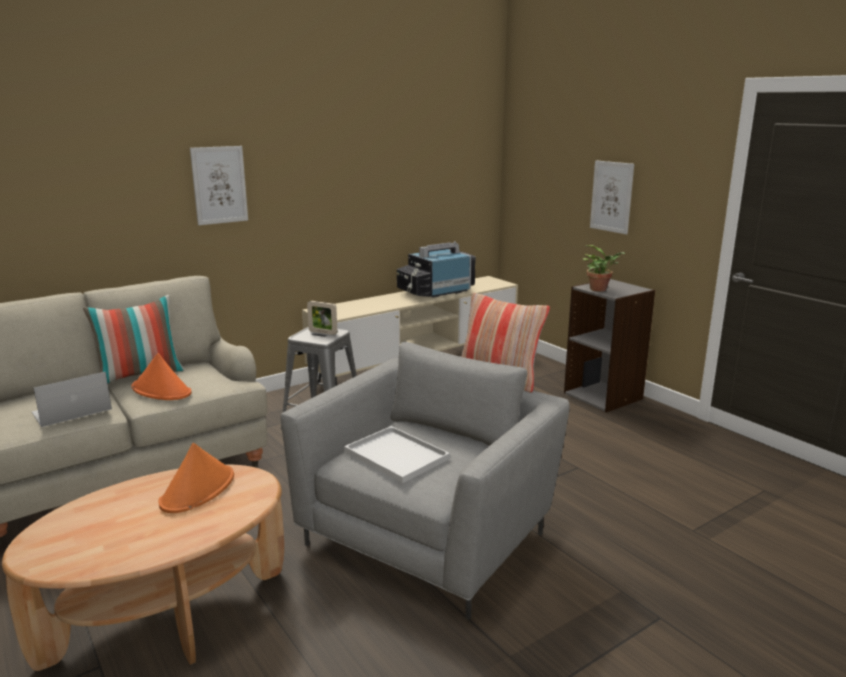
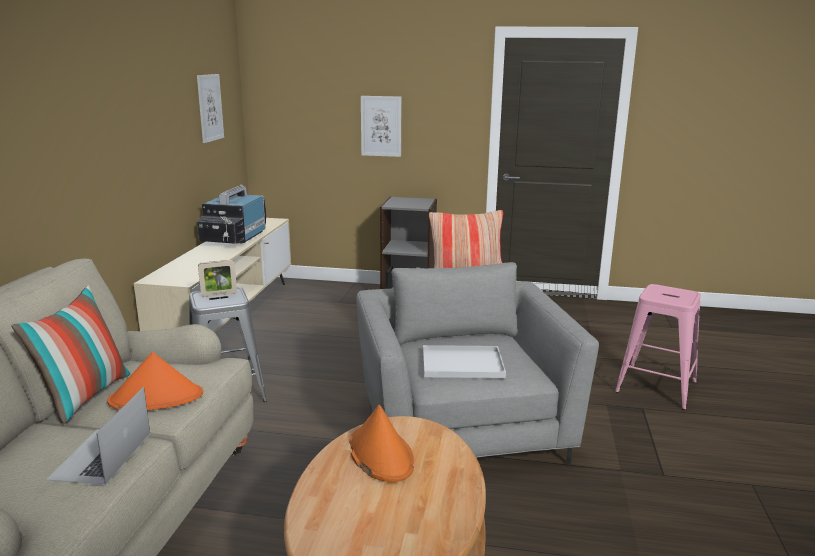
camera: 45 degrees left, 0 degrees up
(219, 185) = (49, 143): picture -> picture (210, 108)
(600, 289) = (404, 205): potted plant -> none
(728, 607) = (656, 387): none -> pink stool

